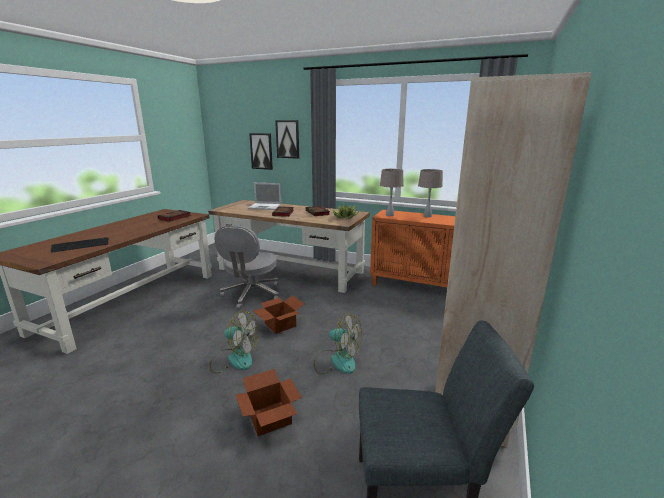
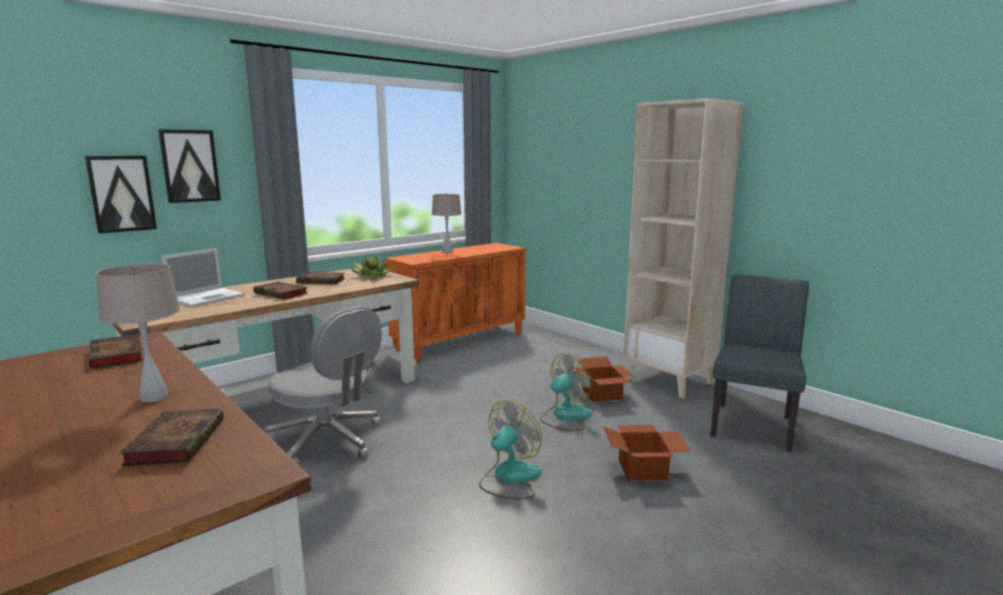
camera: 65 degrees left, 5 degrees down
(81, 245) = (176, 441): keyboard -> book
(279, 325) = (451, 434): cardboard box -> cardboard box (601, 395)
(390, 215) = (417, 259): beige table lamp -> beige table lamp (154, 397)

